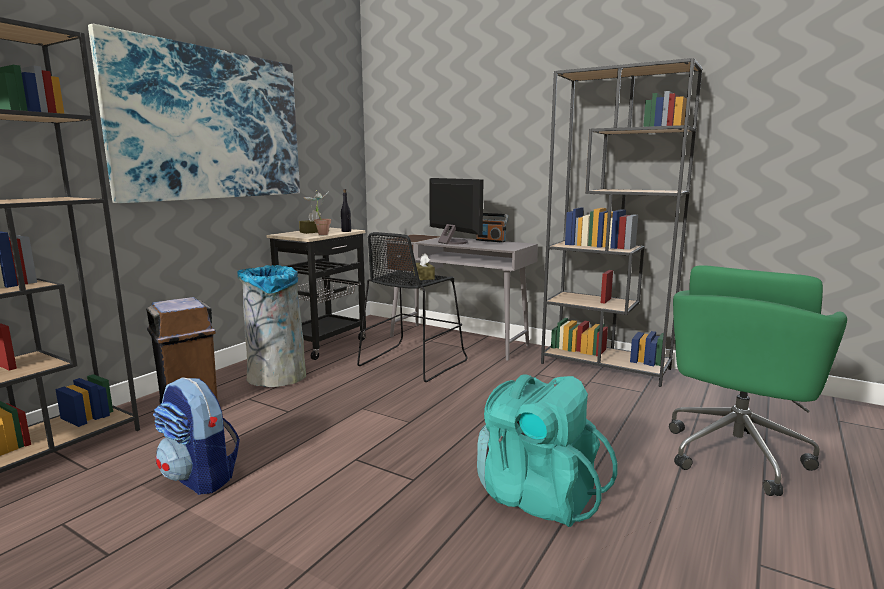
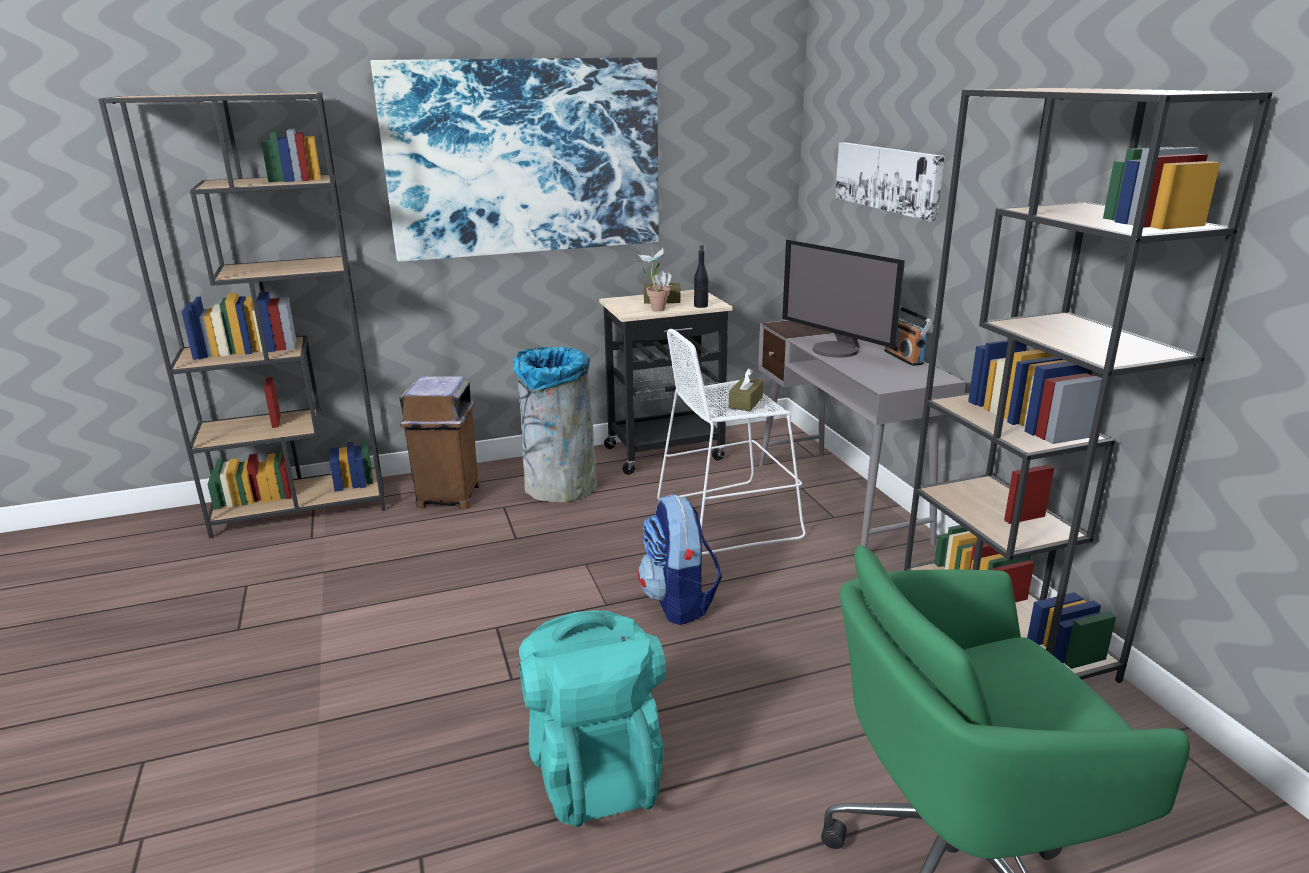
camera: 40 degrees right, 10 degrees up
(200, 477) = (365, 585): backpack -> backpack (679, 602)
(412, 362) = (729, 517): black stool -> white stool
(451, 143) = (887, 178): none -> picture
(452, 242) = (837, 350): monitor -> monitor turned 135 degrees clockwise

